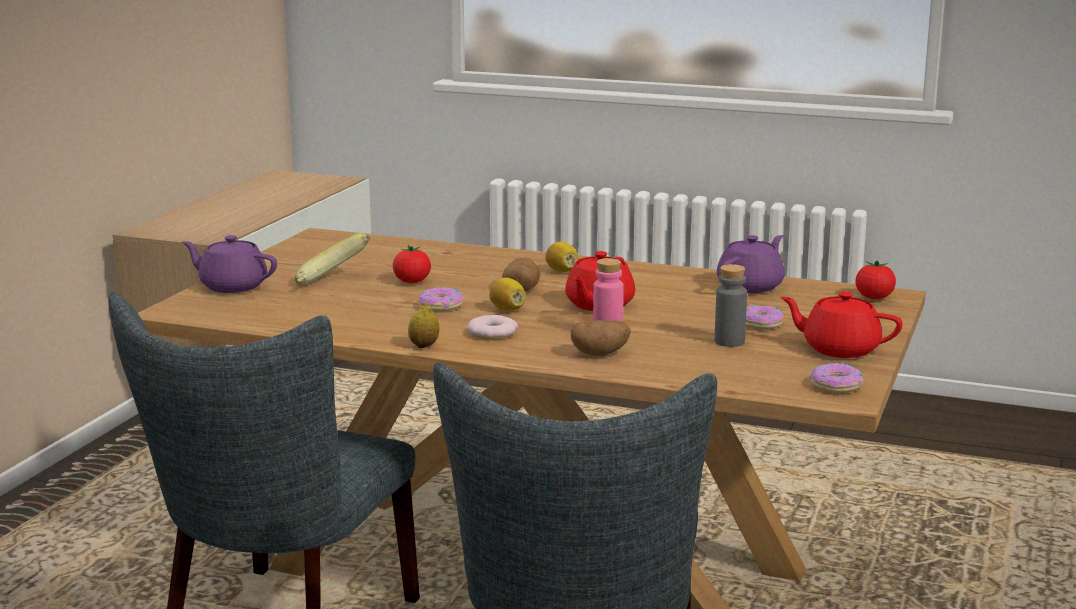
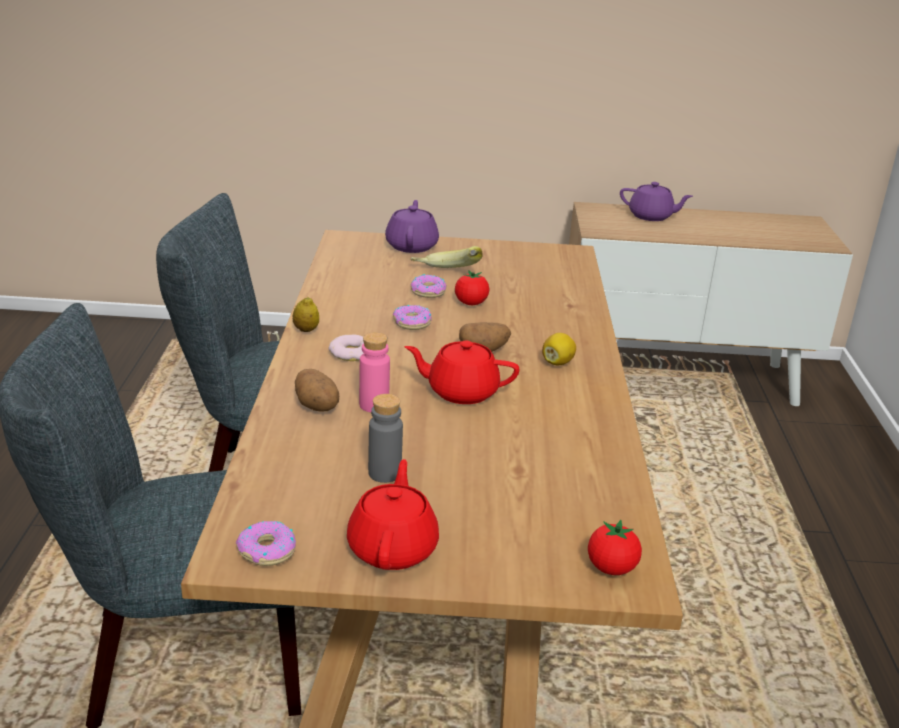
camera: 70 degrees right, 10 degrees up
(507, 309) = (421, 351): lemon -> none
(751, 286) = (590, 474): purple teapot -> purple teapot (651, 216)
(759, 324) = (454, 488): donut -> donut (428, 292)

